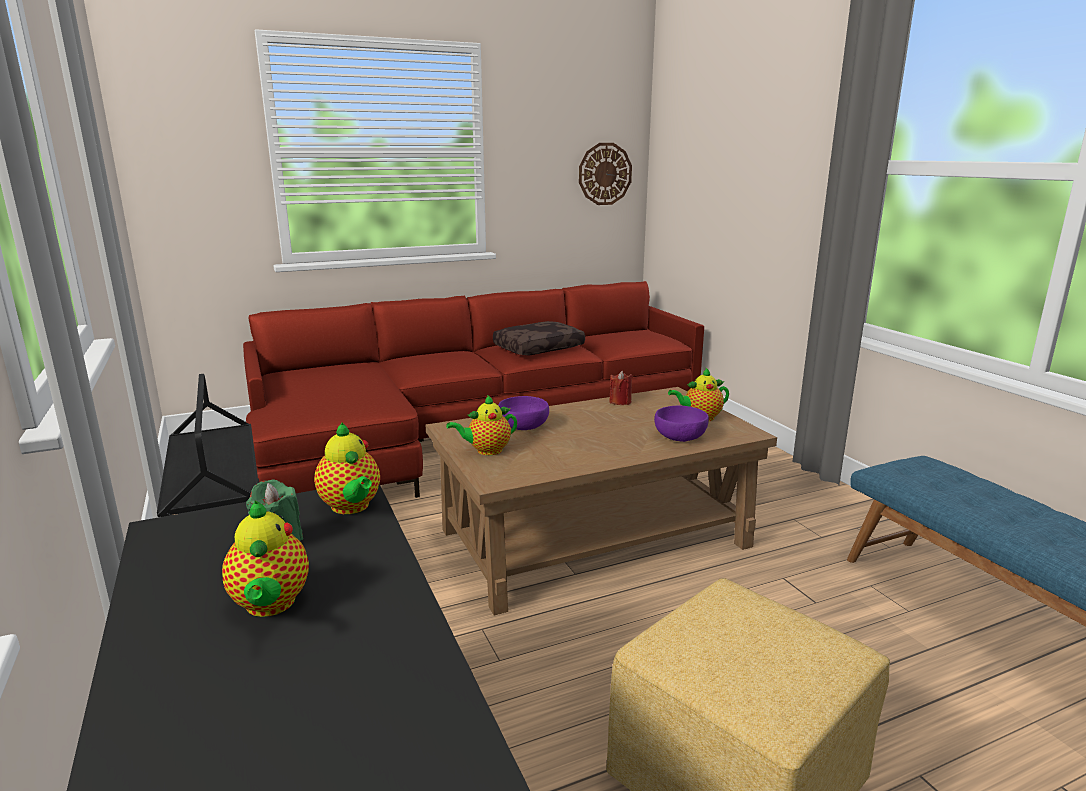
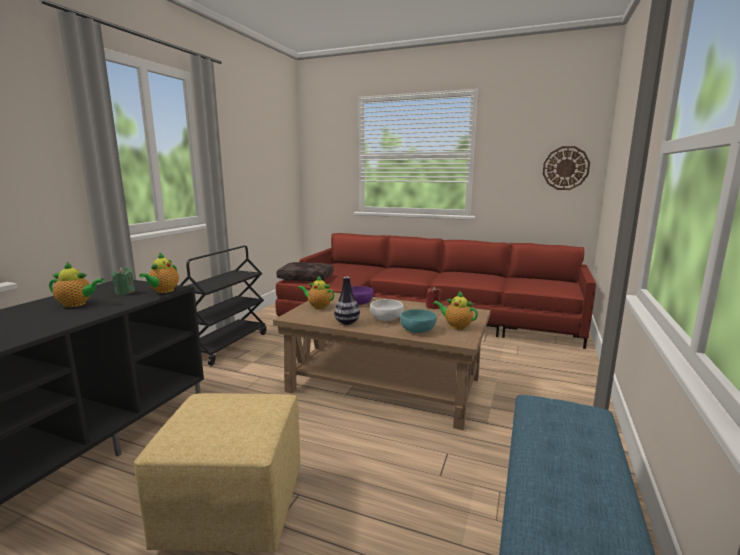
camera: 45 degrees right, 5 degrees down
(270, 605) = (77, 304): teapot -> teapot turned 120 degrees counterclockwise
(538, 348) = (467, 276): brown pillow -> brown pillow (306, 278)
(587, 459) = (347, 323): none -> vase
(612, 435) = (386, 318): none -> white bowl
(680, 436) = (418, 330): purple bowl -> turquoise bowl

